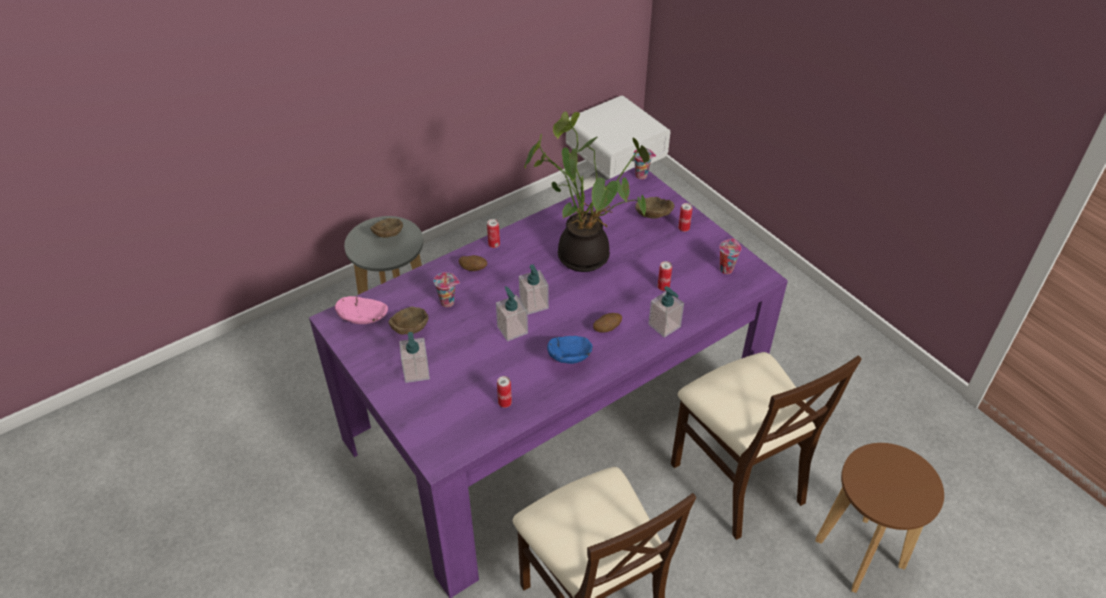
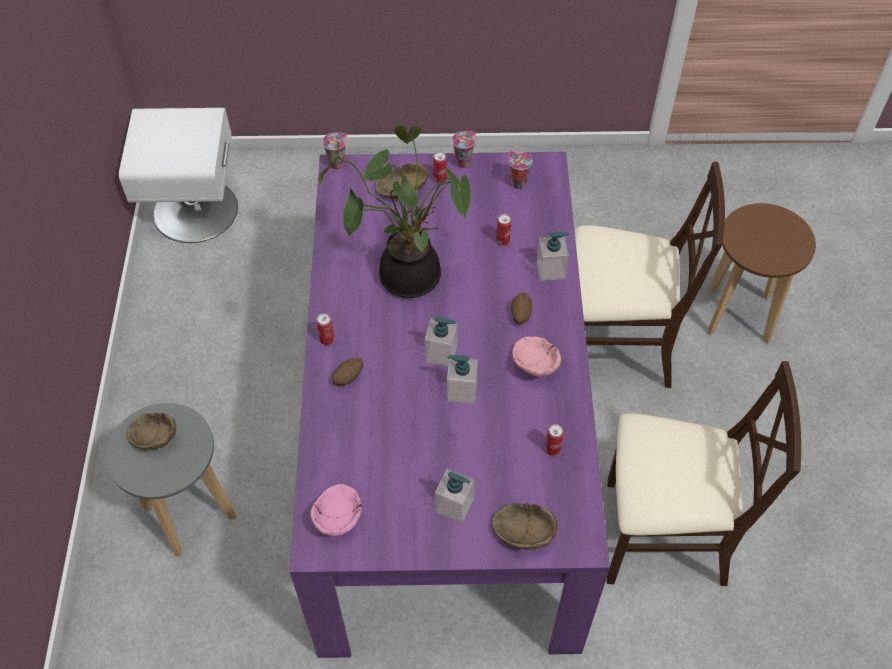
camera: 55 degrees left, 10 degrees up
(411, 328) = (388, 479): brown bowl -> brown bowl (522, 531)
(448, 302) = (378, 425): cup -> cup (463, 162)
(571, 357) = (534, 363): blue bowl -> pink bowl

